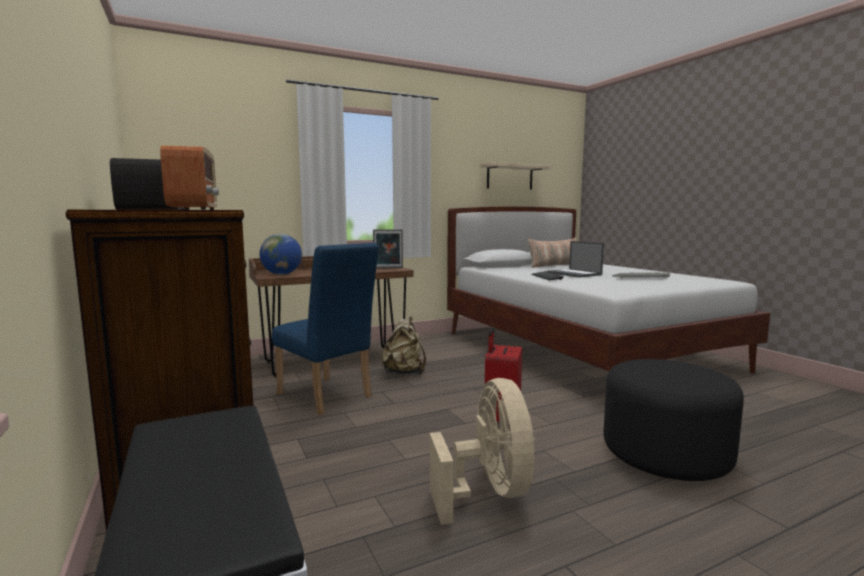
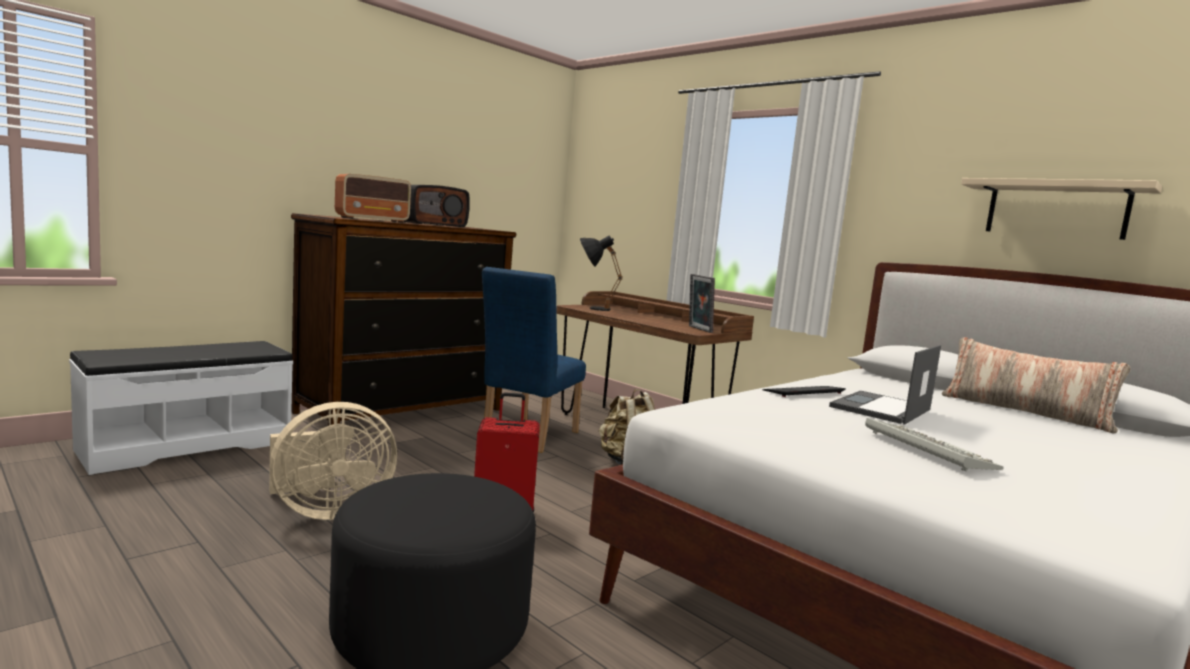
camera: 70 degrees right, 0 degrees up
(282, 274) = (592, 308): globe -> black table lamp

